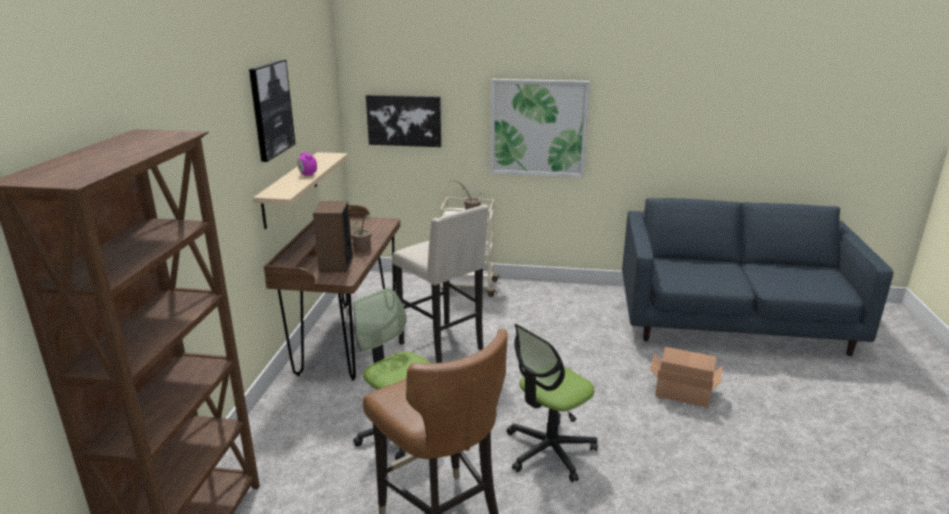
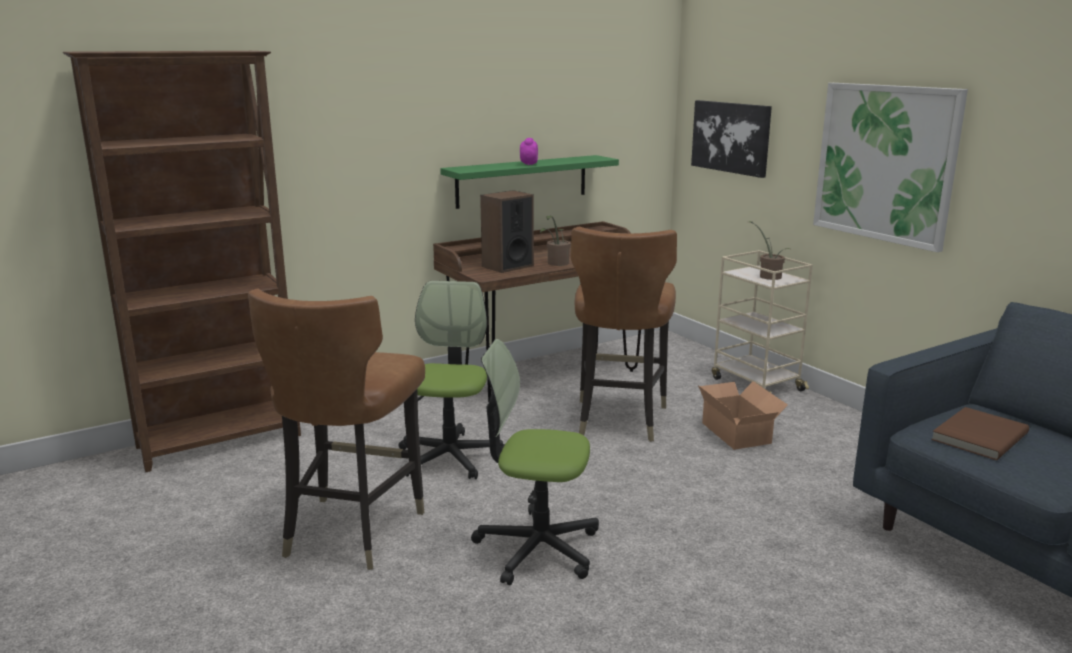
camera: 50 degrees right, 5 degrees down
(271, 109) = (499, 83): picture -> none
(290, 189) = (522, 181): beige shelf -> green shelf
(443, 347) = (619, 419): beige stool -> brown chair
(682, 391) = (821, 600): cardboard box -> cardboard box (737, 432)
(684, 275) = (977, 436): none -> brown book

